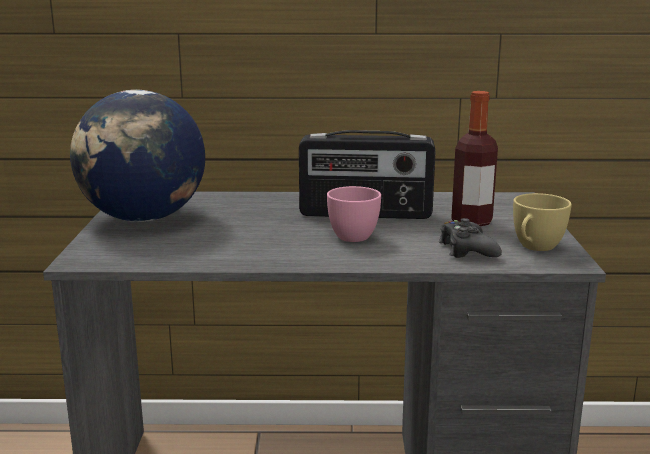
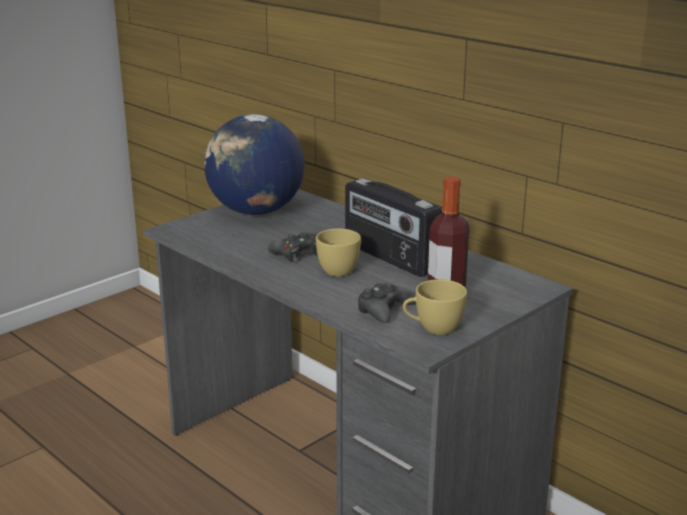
camera: 45 degrees right, 5 degrees up
(279, 236) = (297, 253): none -> black game controller
(352, 235) = (342, 270): pink cup -> yellow cup

